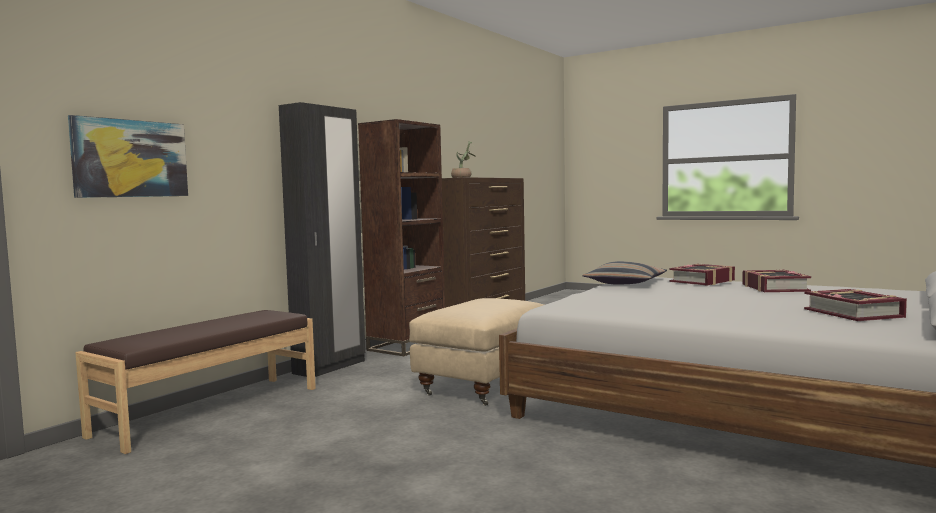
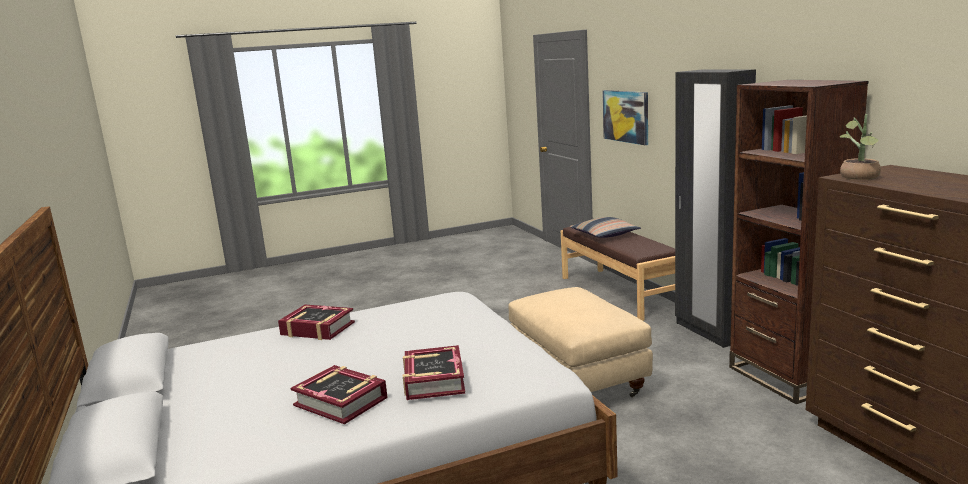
camera: 125 degrees right, 10 degrees up
(625, 283) = (506, 349): pillow -> pillow (604, 235)
(853, 313) = (228, 369): book -> book (317, 329)

